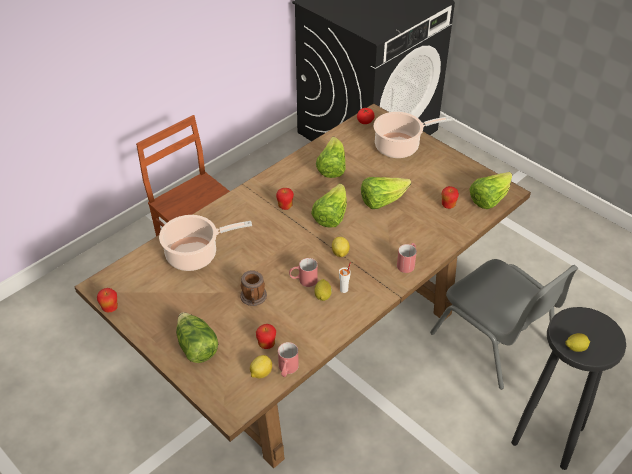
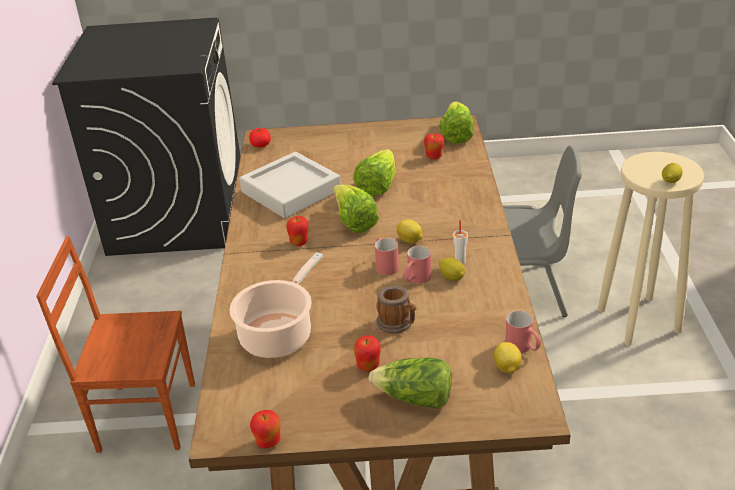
camera: 45 degrees left, 10 degrees down
(266, 344) = (472, 345): apple -> apple (368, 366)
(331, 168) = (291, 191): lettuce -> grey tray
(400, 146) = (324, 144): cooking pot -> none
(407, 263) = (474, 211): red mug -> red mug (385, 265)
(548, 434) = (638, 319): black stool -> beige stool

